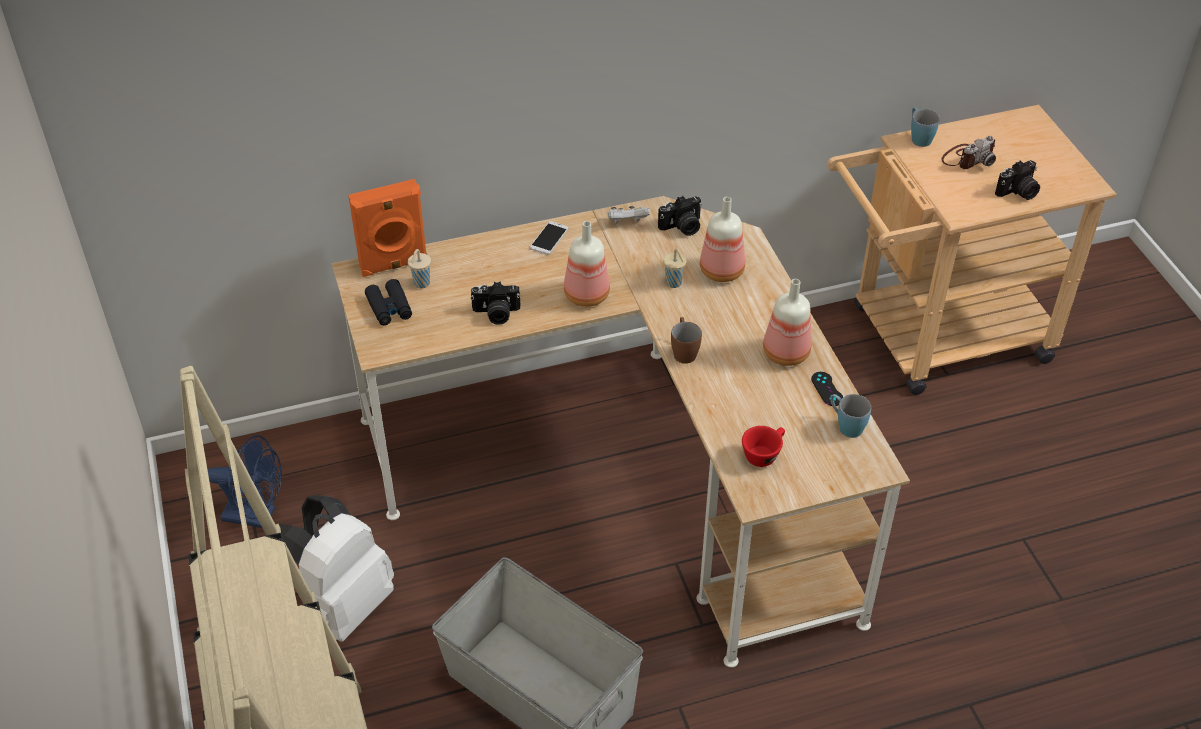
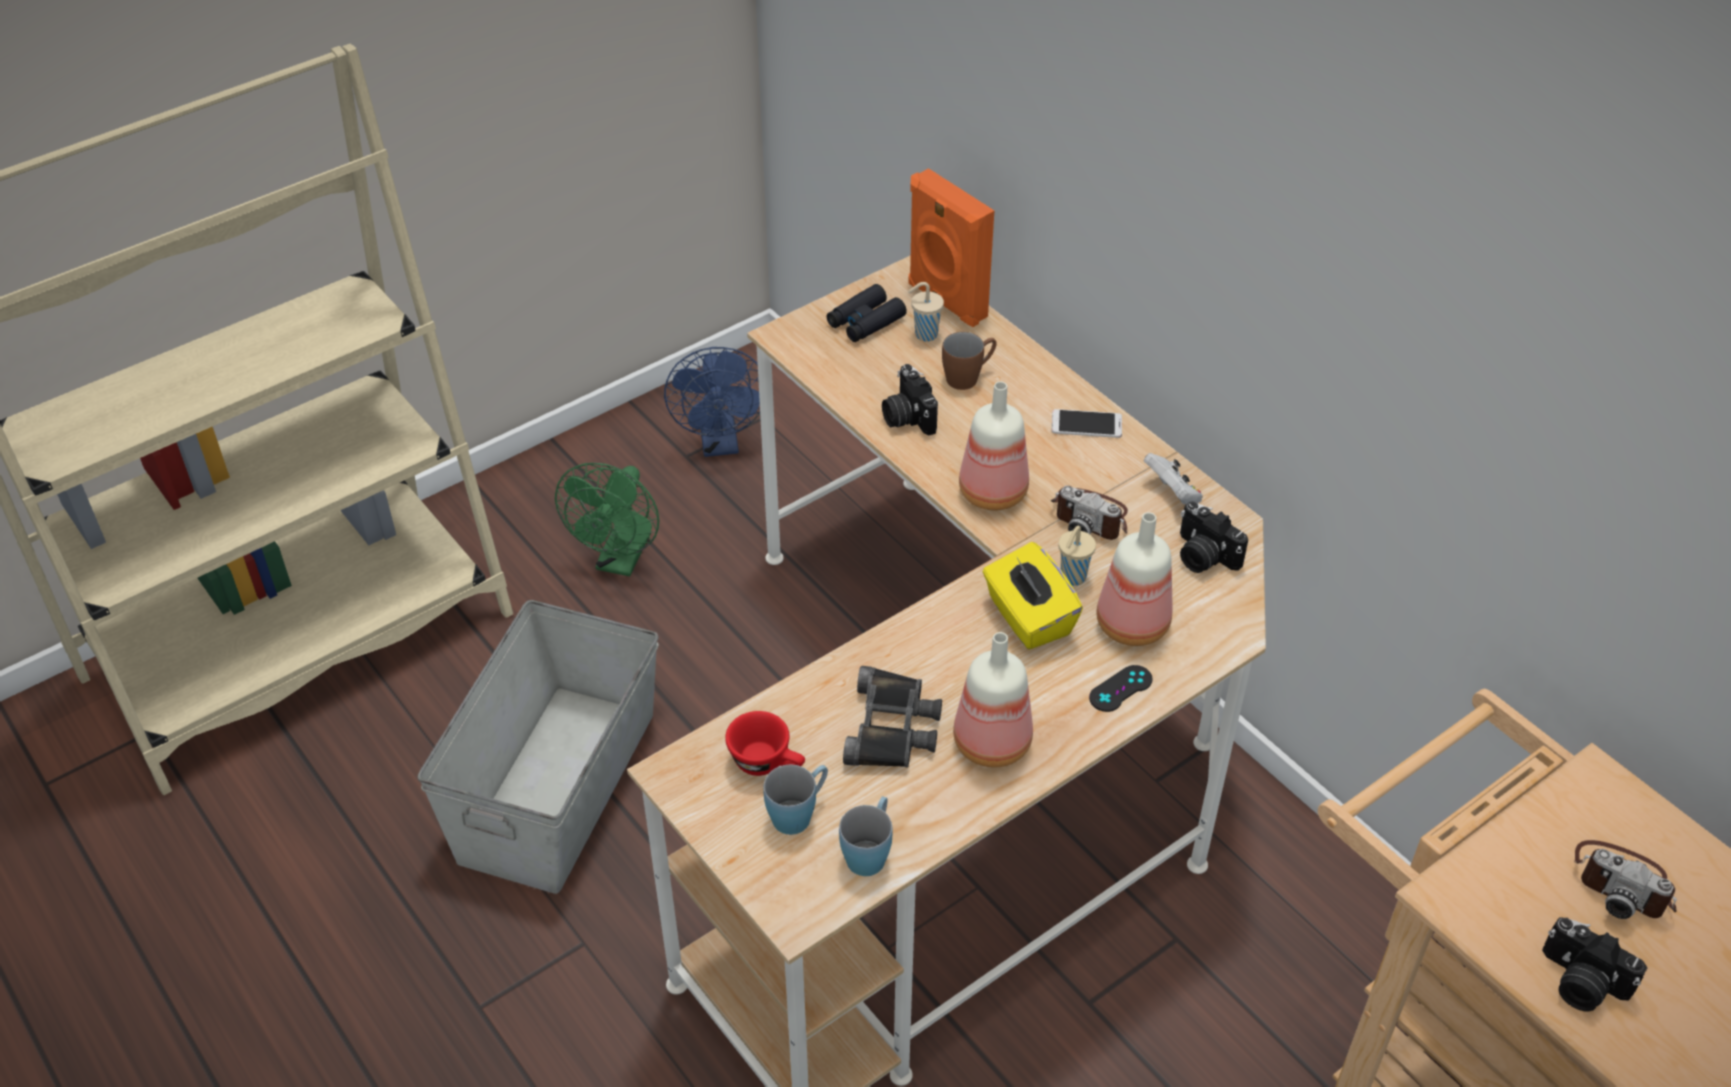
camera: 70 degrees right, 0 degrees up
(342, 606) = (621, 560): white backpack -> green fan
(629, 260) = (1091, 517): none -> camera
(683, 351) = (934, 623): brown mug -> brown mug (968, 377)
(697, 310) = (1028, 618): none -> yellow tissue box
(758, 391) = (893, 727): none -> black binoculars
(827, 389) = (938, 811): black game controller -> black game controller (1120, 689)
(918, 137) = (1627, 796): blue mug -> blue mug (799, 813)

